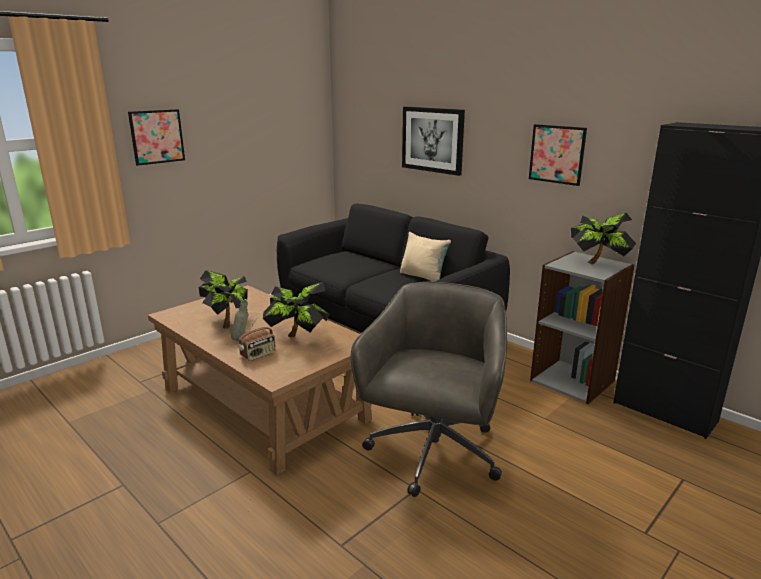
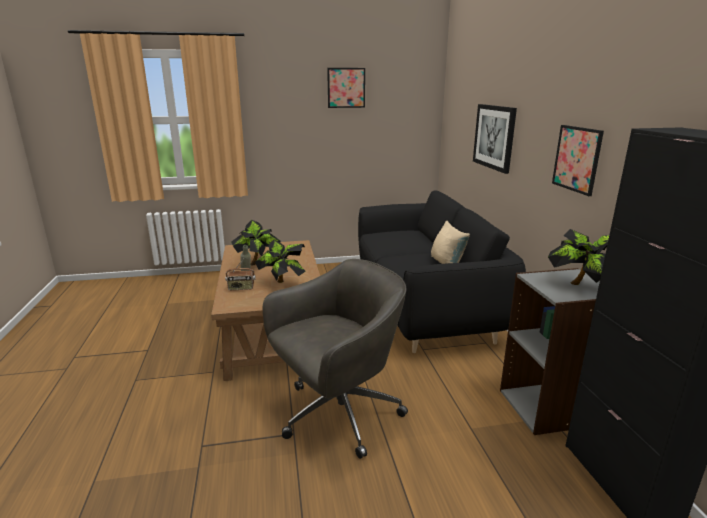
camera: 35 degrees right, 0 degrees up
(157, 136) = (279, 120): picture -> picture (346, 88)

